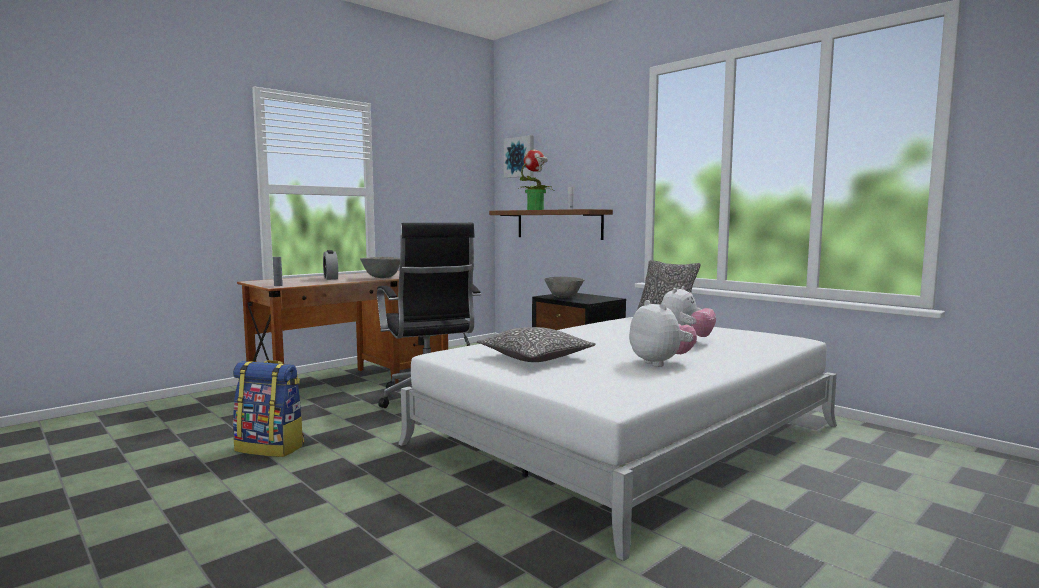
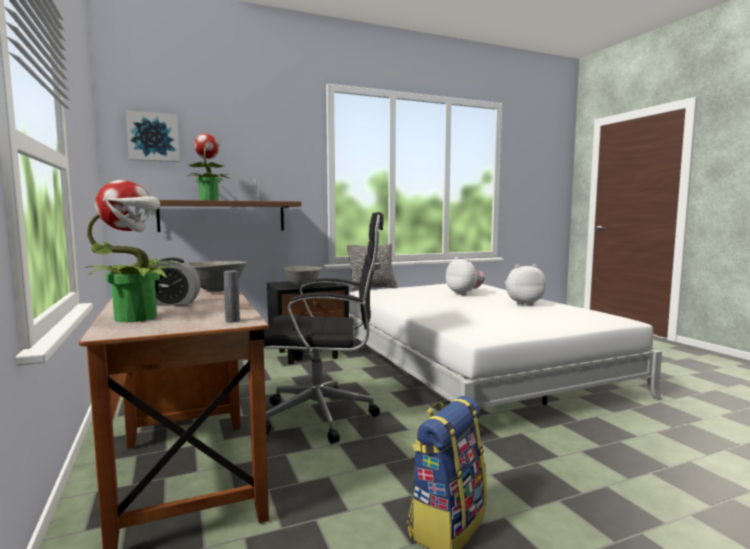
camera: 70 degrees left, 0 degrees up
(288, 279) = (137, 317): none -> potted plant
(535, 357) = (501, 319): pillow -> none

